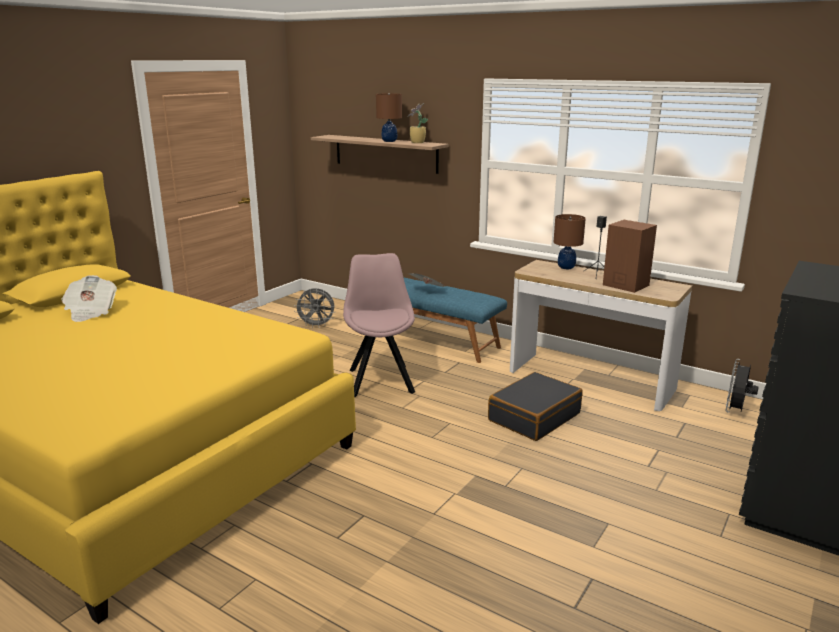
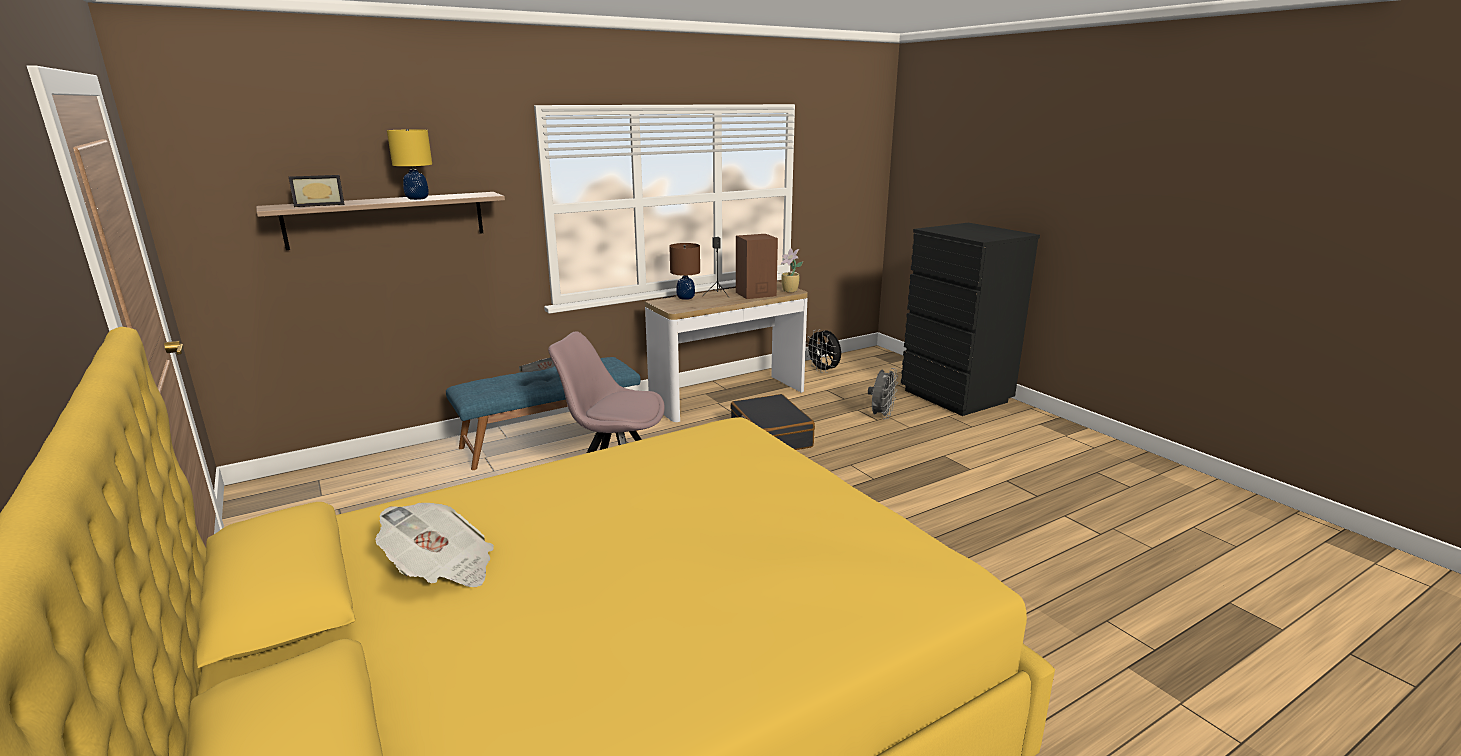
camera: 65 degrees left, 0 degrees up
(317, 326) = (390, 498): grey fan -> grey fan (881, 416)
(342, 138) = (320, 205): none -> picture frame
(389, 141) = (418, 199): brown table lamp -> yellow table lamp
(417, 142) = (457, 195): potted plant -> potted plant (790, 291)

